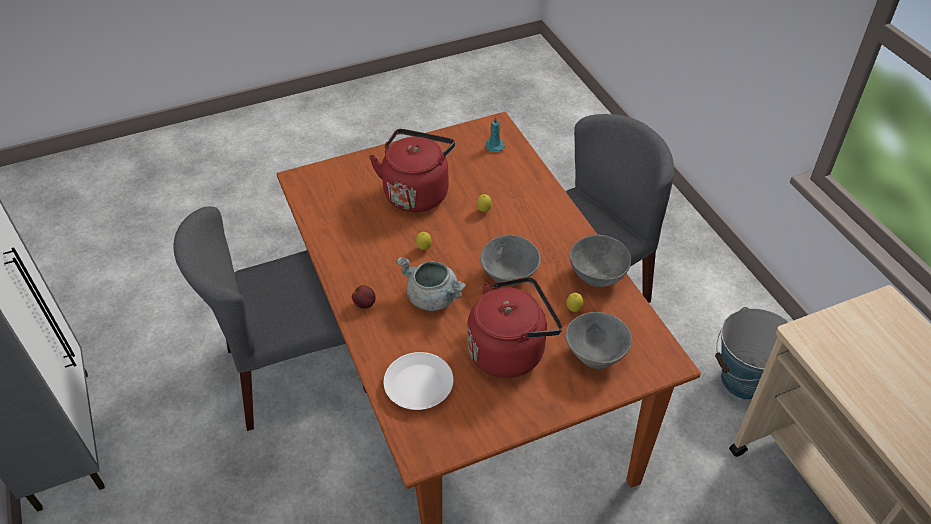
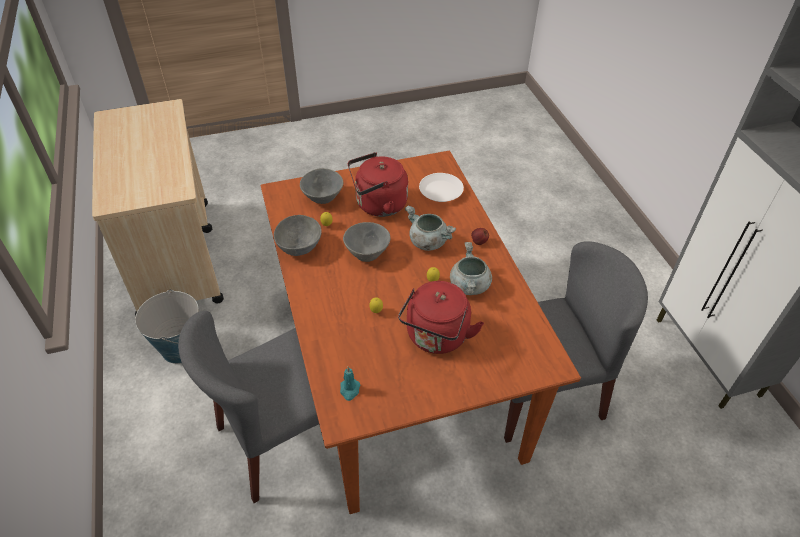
camera: 175 degrees left, 0 degrees up
(380, 246) = (469, 286): none -> grey cooking pot

